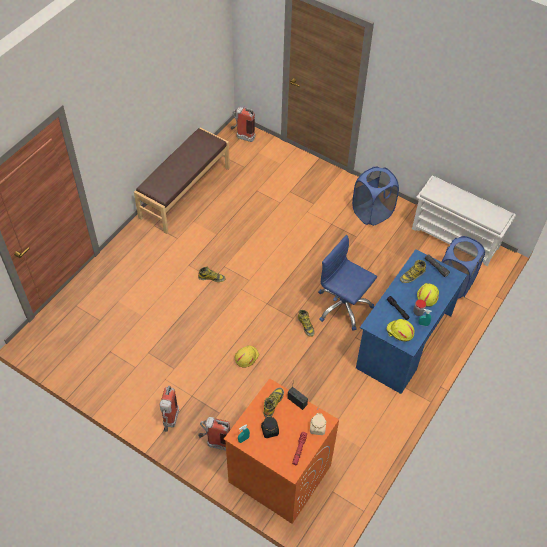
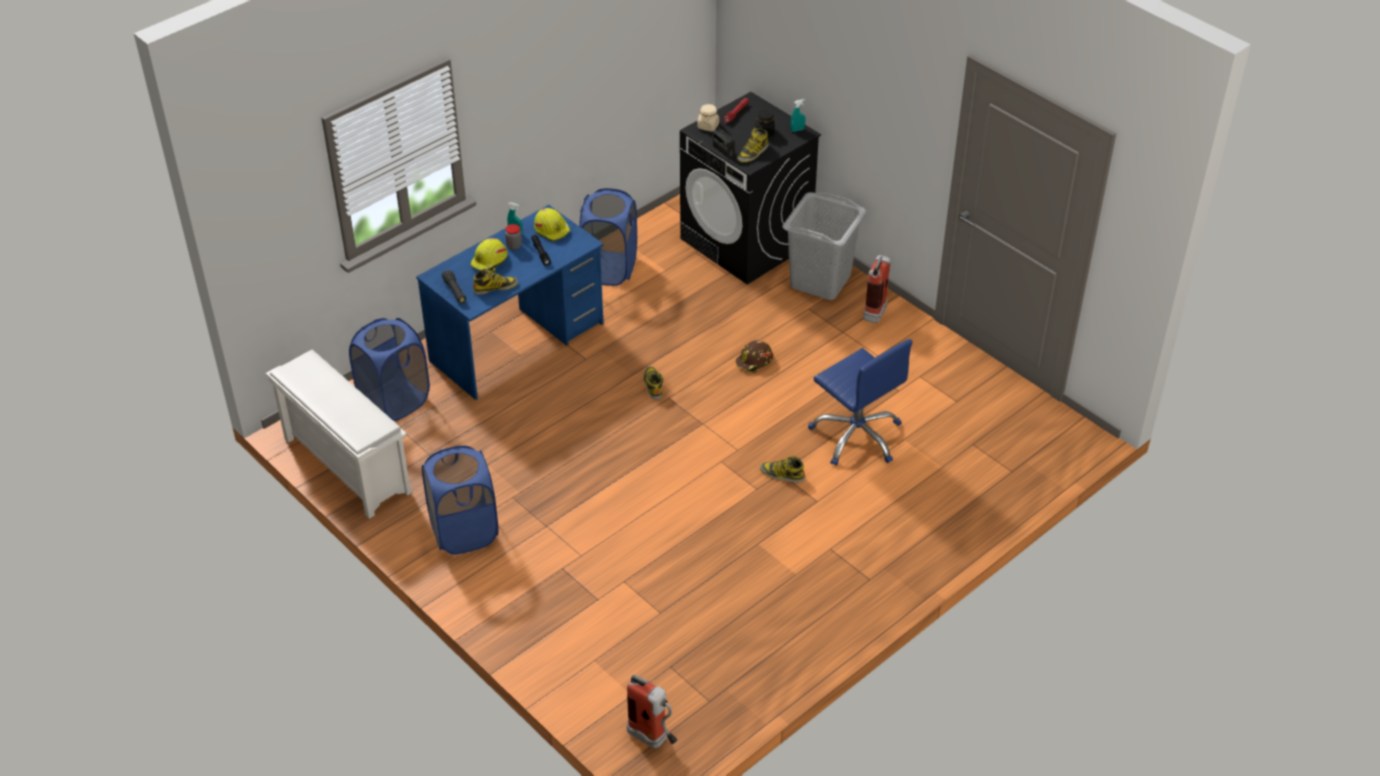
camera: 165 degrees left, 10 degrees down
(184, 192) = (802, 634): brown bench -> none
(215, 443) = (821, 281): fire extinguisher -> grey laundry basket
(246, 357) = (754, 362): yellow hard hat -> brown hard hat
(279, 473) = (746, 242): orange washing machine -> black washing machine
(343, 306) = (585, 399): blue office chair -> blue office chair (857, 435)
(371, 422) = (609, 269): none -> blue laundry basket

